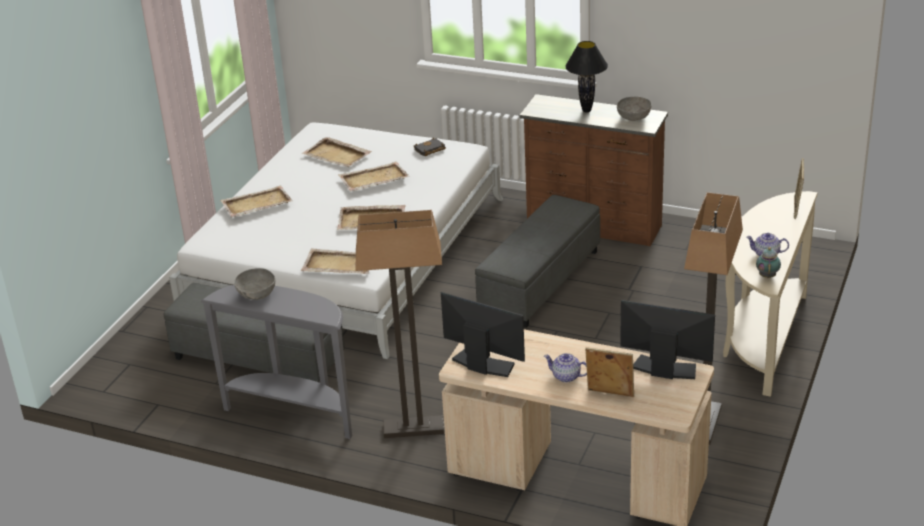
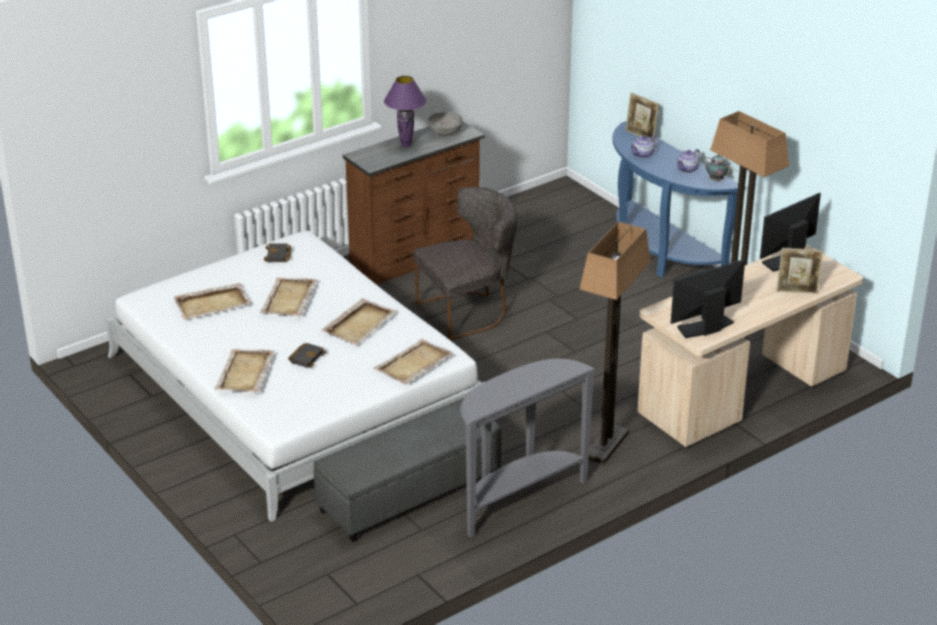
camera: 60 degrees left, 0 degrees up
(256, 293) = (494, 391): grey bowl -> none
(302, 217) = (306, 357): none -> black book
(541, 282) = (468, 312): grey ottoman -> grey chair
(566, 377) = (757, 299): teapot -> teapot (643, 154)
(586, 110) = (405, 145): black table lamp -> purple table lamp
(609, 394) = (797, 291): picture frame -> picture frame turned 135 degrees counterclockwise
(763, 339) = (658, 254): beige console table -> blue console table

